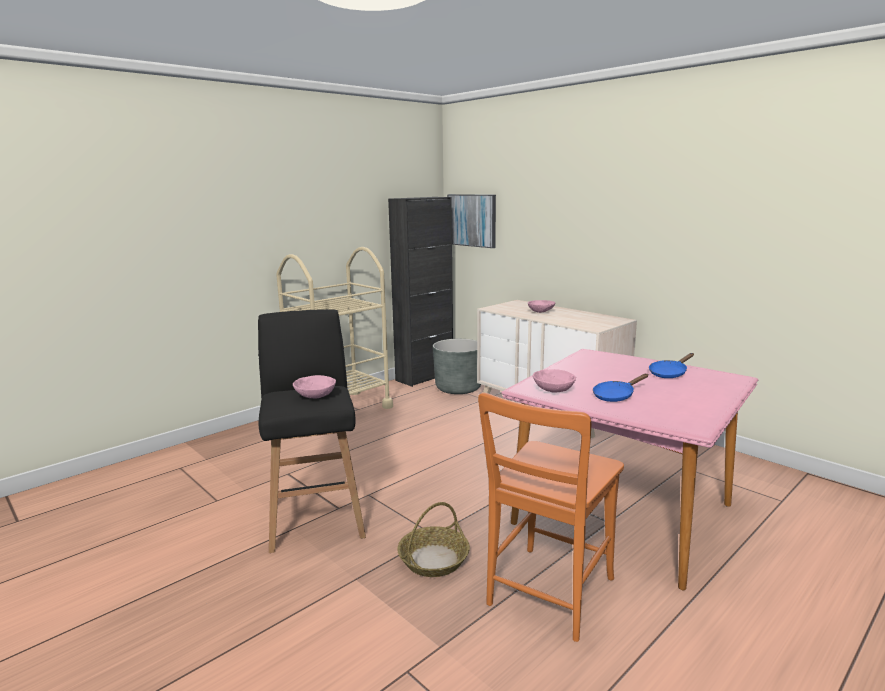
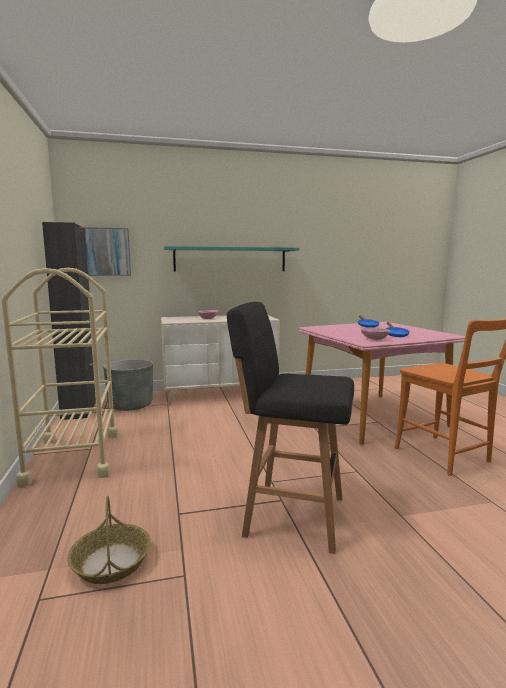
camera: 60 degrees left, 5 degrees down
(314, 396) = (313, 378): pink bowl -> none
(433, 560) = (390, 479): basket -> basket (111, 562)
(596, 235) = (230, 259): none -> turquoise shelf

